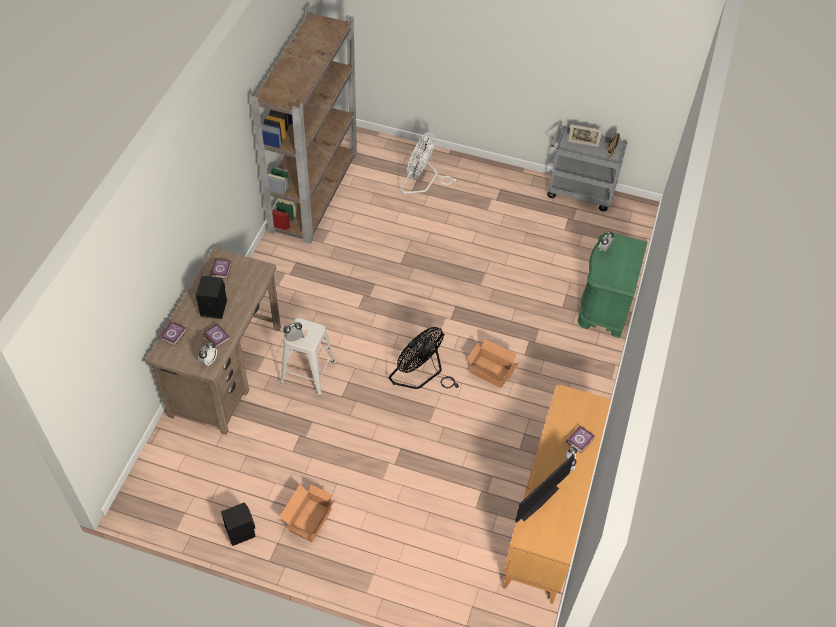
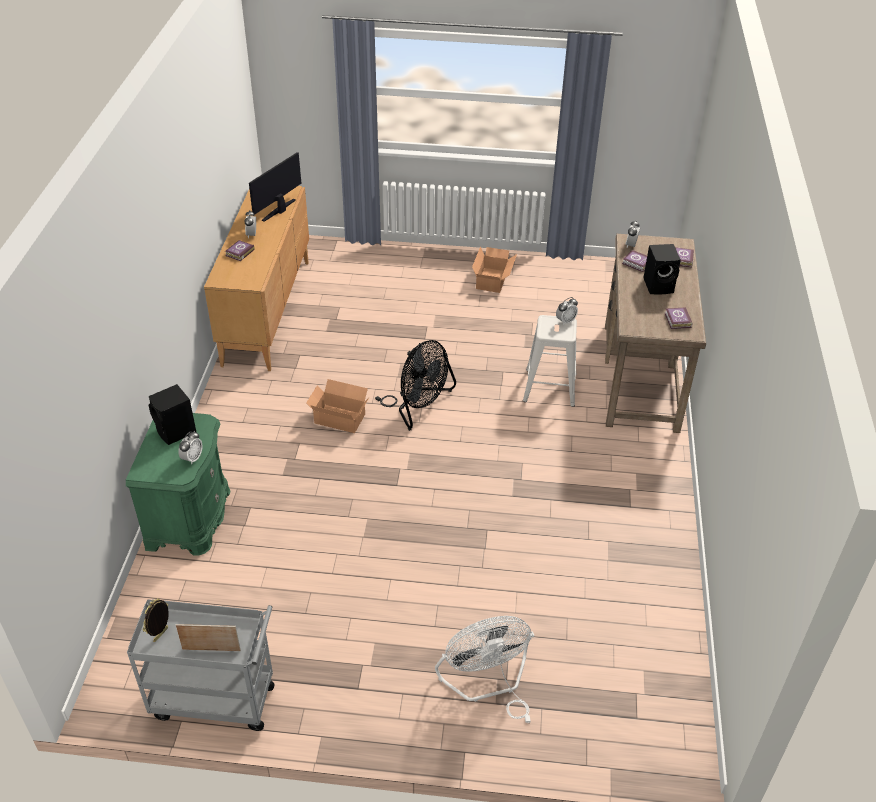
camera: 170 degrees right, 10 degrees down
(240, 531) = (549, 266): black speaker -> black speaker (176, 432)
(314, 192) = (663, 622): brown bookcase -> none
(425, 179) = (491, 683): white fan -> white fan turned 120 degrees counterclockwise

